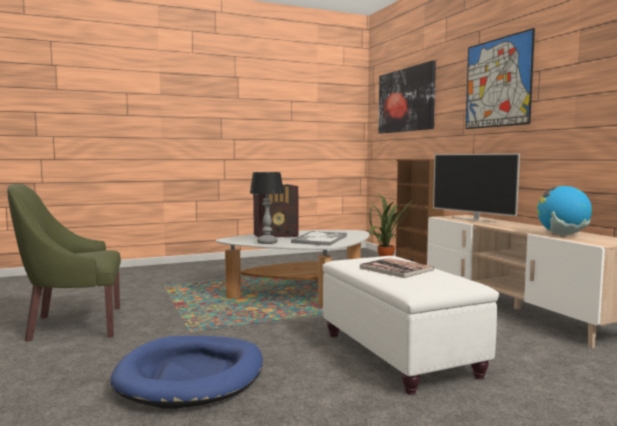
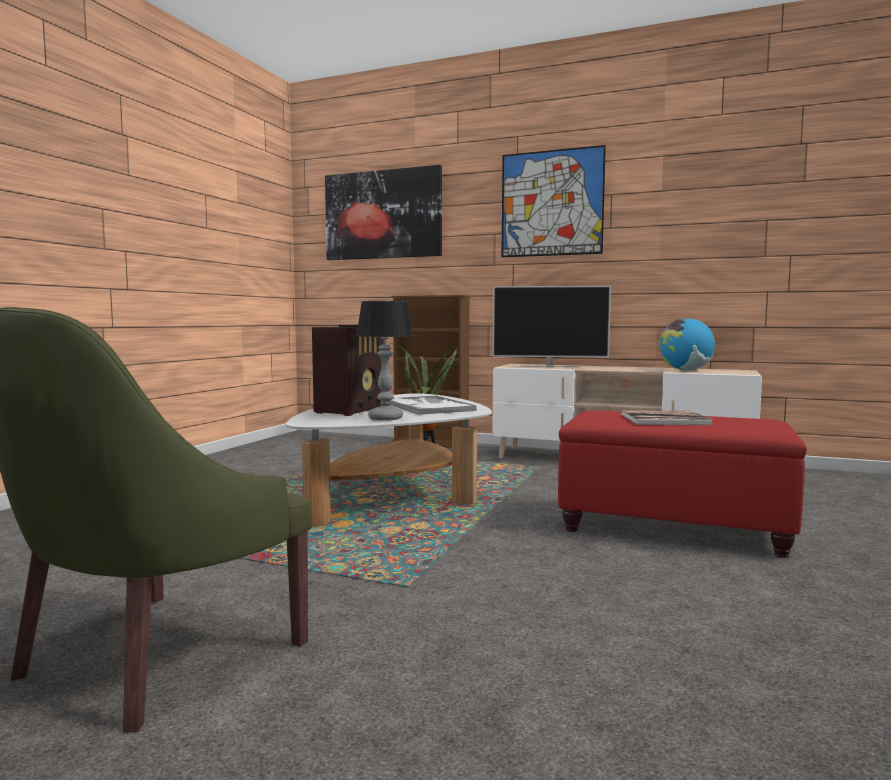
camera: 45 degrees left, 0 degrees up
(191, 375) = (592, 634): blue dog bed -> none
(399, 354) = (674, 527): white ottoman -> red ottoman

